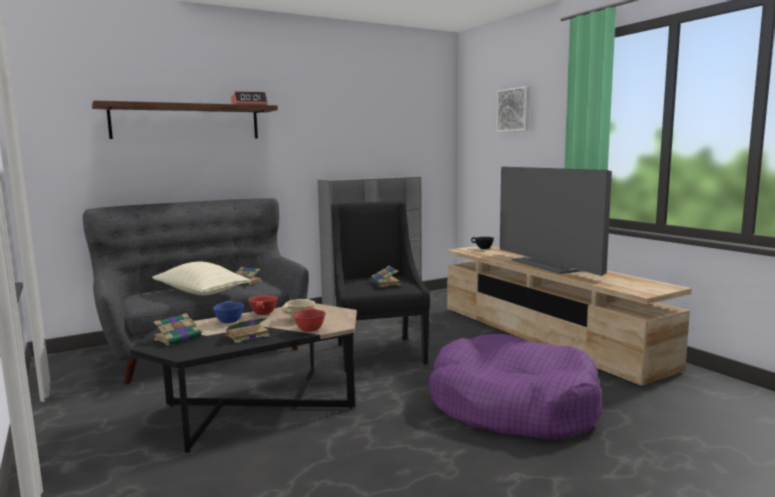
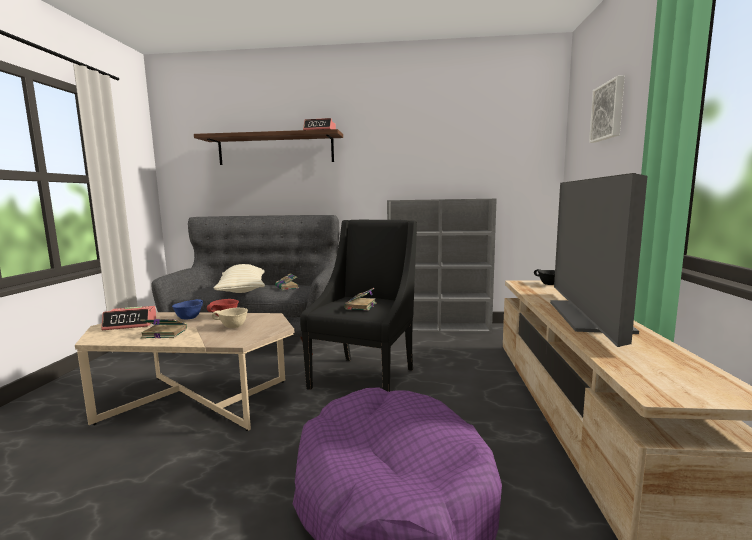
camera: 35 degrees right, 0 degrees up
(179, 338) = (131, 324): book -> alarm clock
(259, 407) = (197, 401): black coffee table -> beige coffee table
(309, 330) = (209, 340): red bowl -> none

